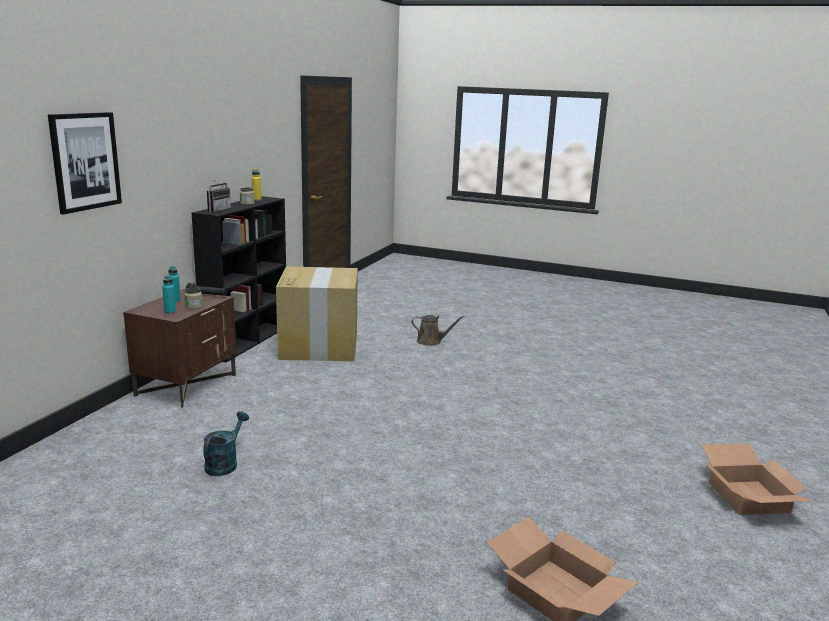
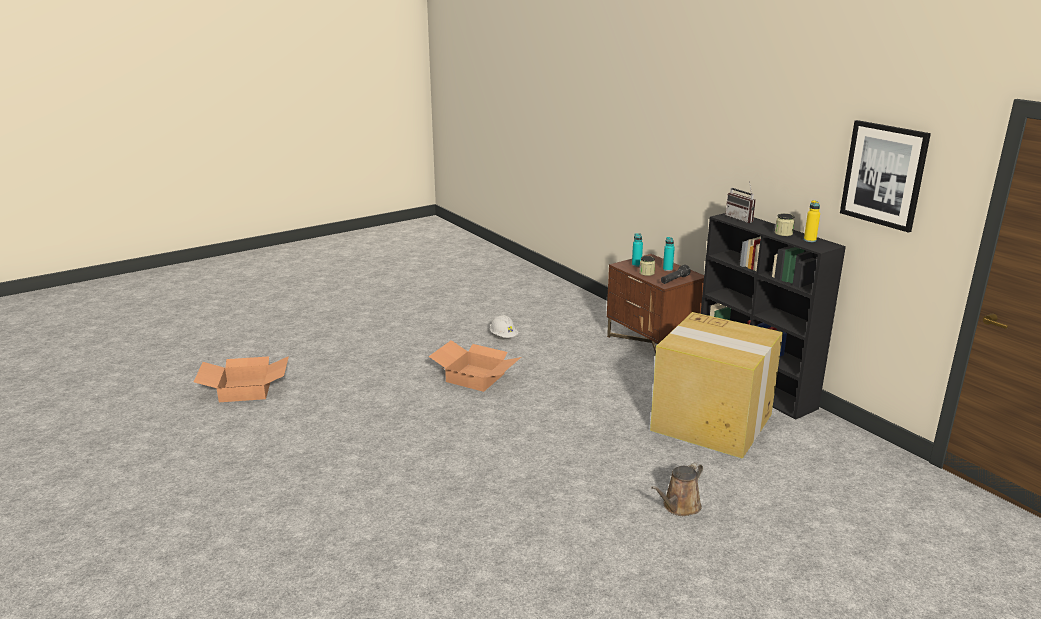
camera: 125 degrees right, 5 degrees up
(85, 161) = (652, 124): picture -> picture (884, 175)
(224, 463) = (503, 336): turquoise watering can -> white hard hat
(750, 498) = (154, 525): cardboard box -> cardboard box (474, 378)

